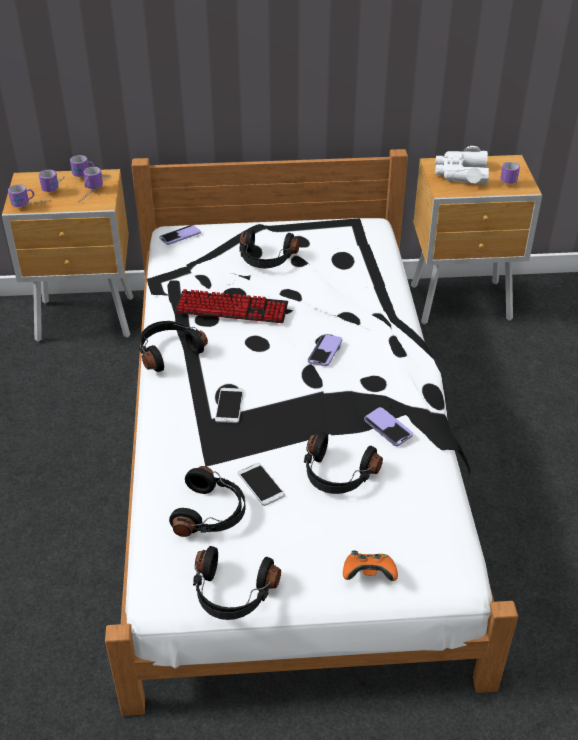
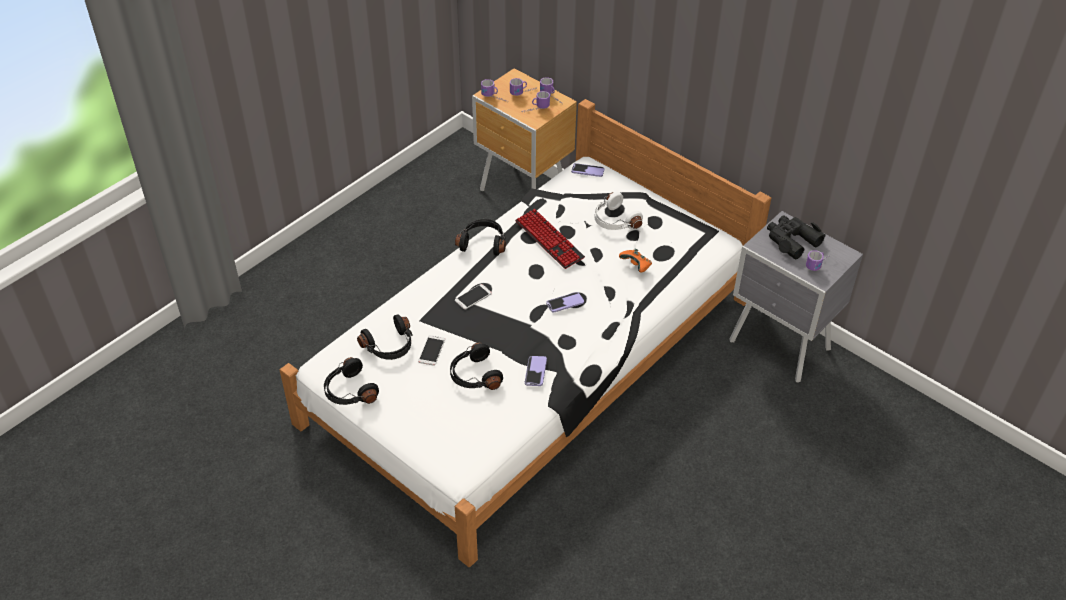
camera: 45 degrees right, 5 degrees up
(266, 259) = (614, 221): black headphones -> white headphones
(369, 575) = (419, 435): orange game controller -> orange game controller (636, 266)
(461, 173) = (791, 240): white binoculars -> black binoculars
(463, 304) = (780, 347): brown nightstand -> grey nightstand

